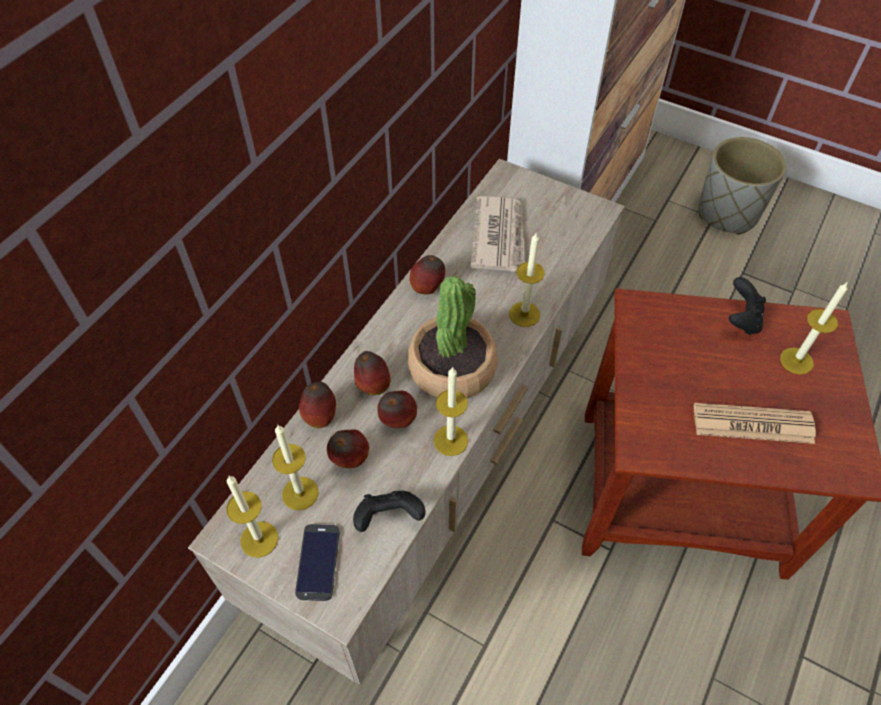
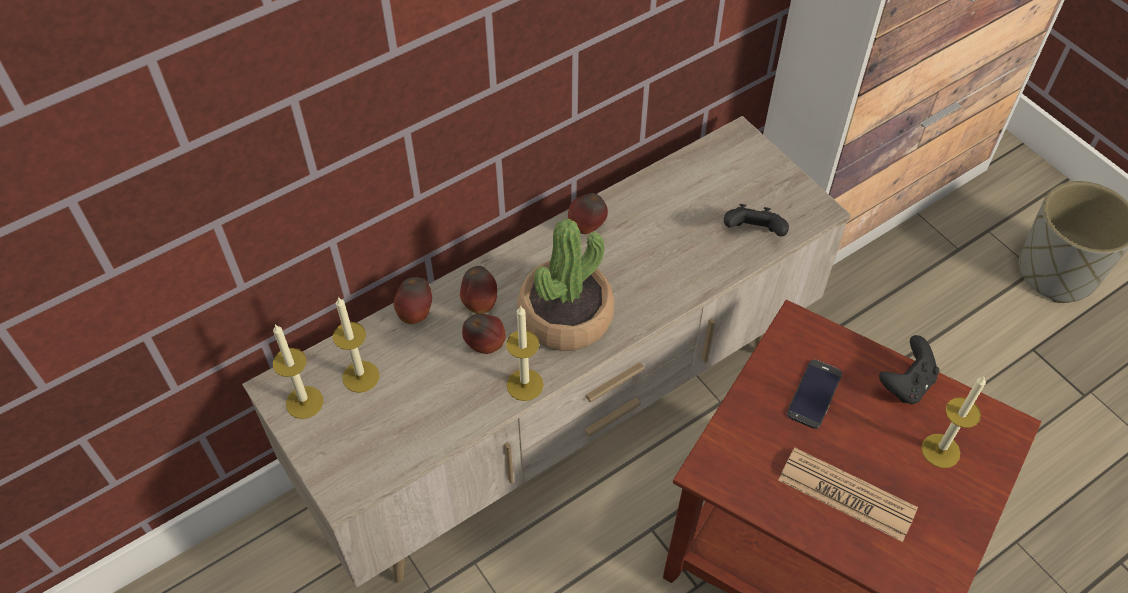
camera: 25 degrees right, 0 degrees up
(318, 562) = (344, 444): phone -> phone (814, 394)
(350, 459) = (421, 364): apple -> none
(389, 518) = (427, 432): black game controller -> black game controller (753, 233)
(499, 236) = (692, 200): newspaper -> none
(524, 314) = (670, 290): candle -> none

